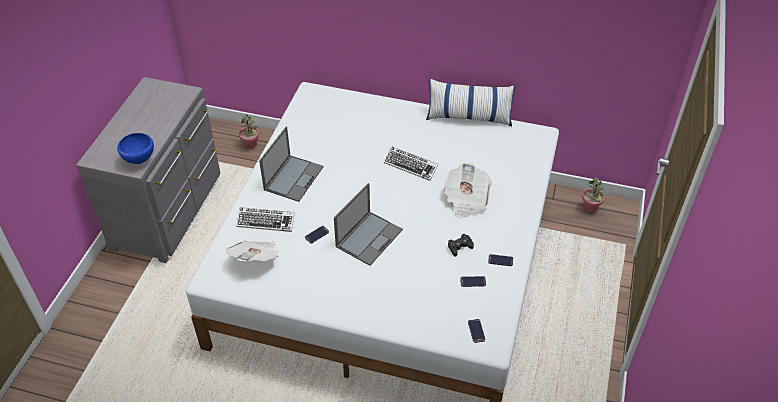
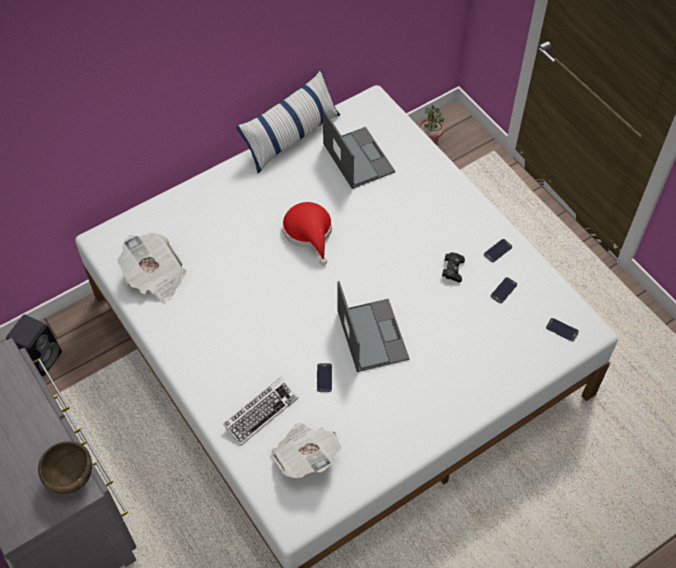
camera: 50 degrees left, 10 degrees up
(139, 160) = (71, 479): blue bowl -> brown bowl
(250, 144) = (41, 357): potted plant -> black speaker
(294, 177) = (221, 344): laptop -> laptop (357, 157)
(411, 166) = (309, 232): keyboard -> red hat
(466, 200) = (399, 221): newspaper -> newspaper (155, 276)

